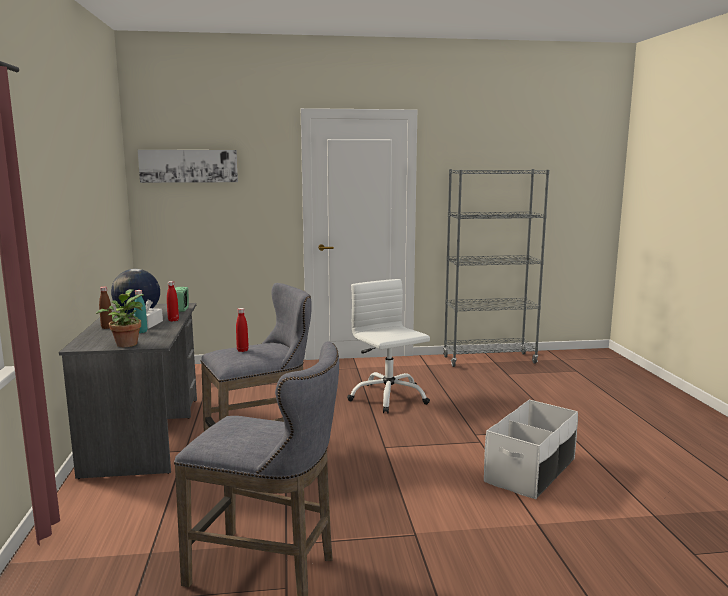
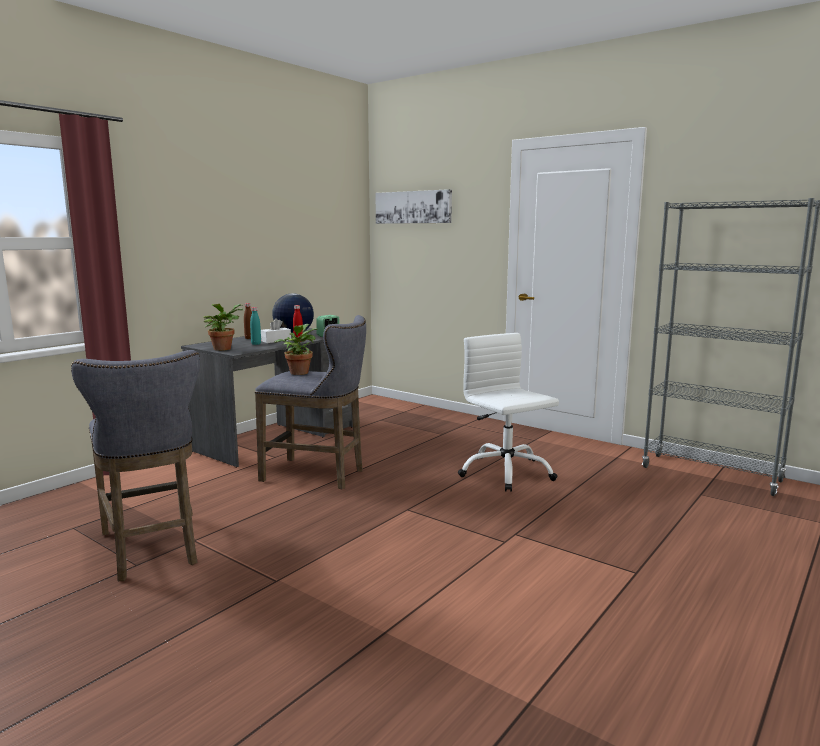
camera: 45 degrees right, 0 degrees up
(242, 350) = (299, 372): red bottle -> potted plant
(388, 397) = (505, 472): white office chair -> white office chair turned 45 degrees counterclockwise
(531, 470) = (494, 589): white storage box -> none

